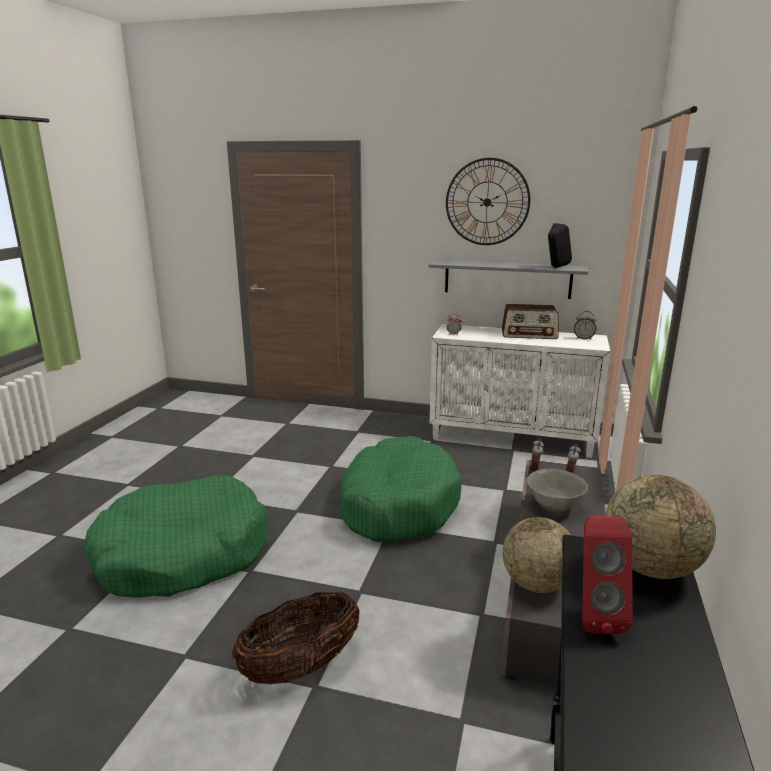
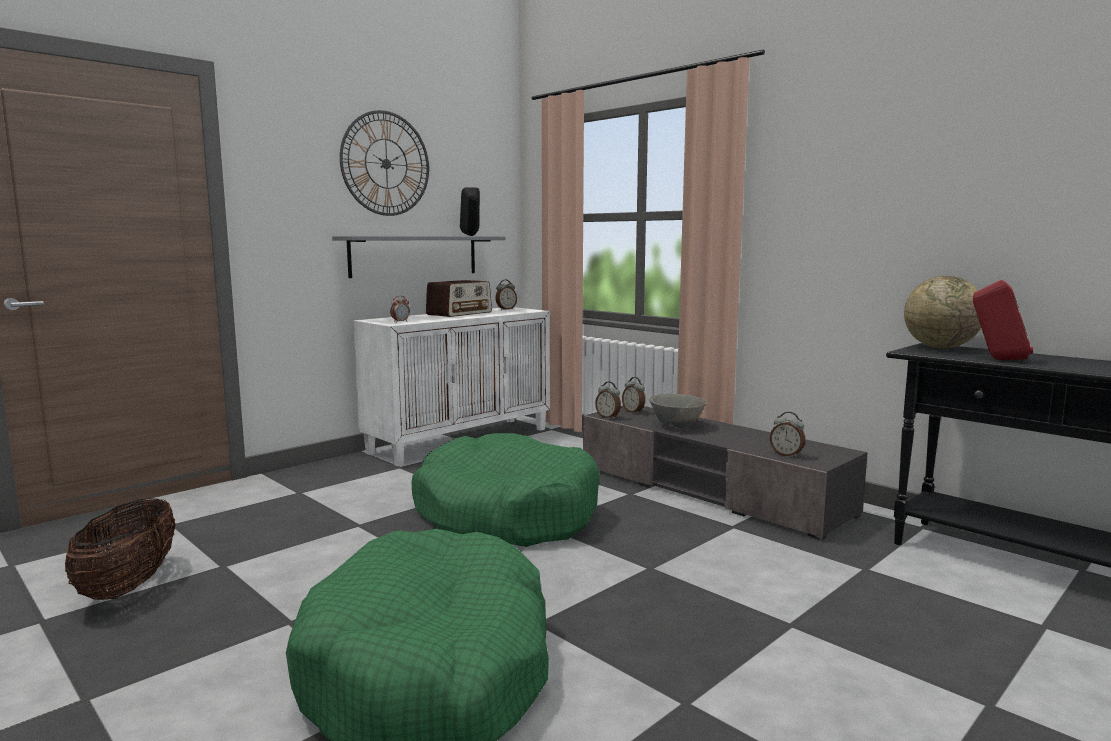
camera: 60 degrees left, 10 degrees down
(301, 667) = (756, 626): basket -> basket (129, 585)
(536, 584) = (786, 455): globe -> alarm clock

